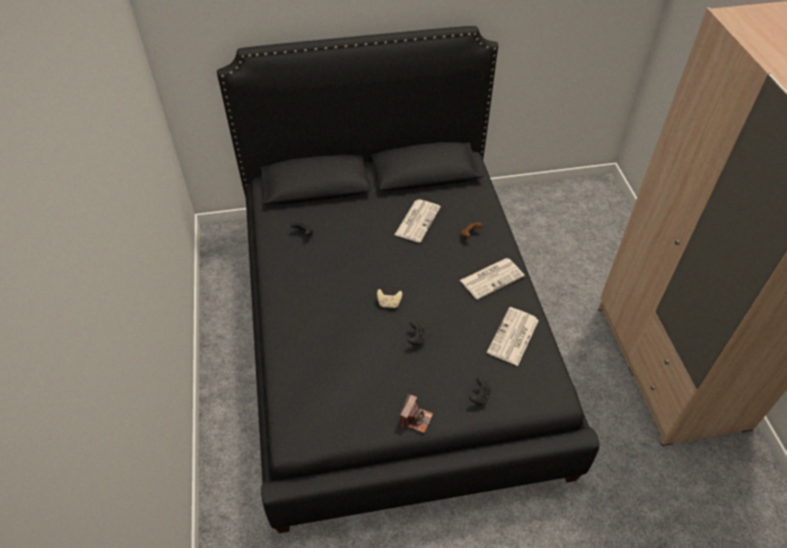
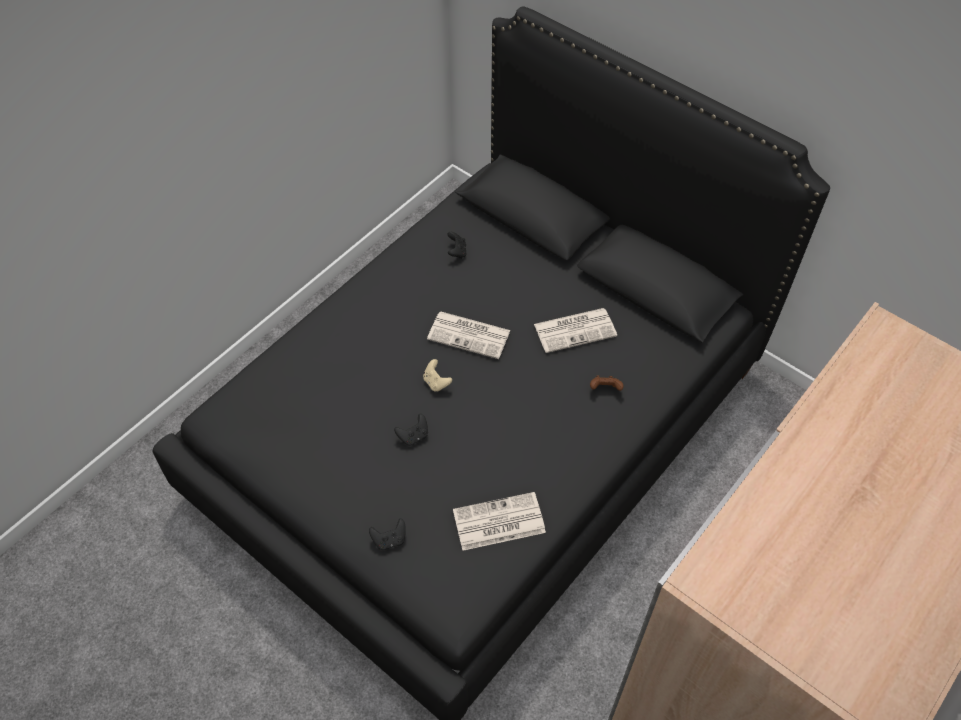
camera: 50 degrees right, 5 degrees up
(415, 418) = (316, 500): camera -> none
(492, 278) = (563, 450): newspaper -> newspaper (470, 335)

